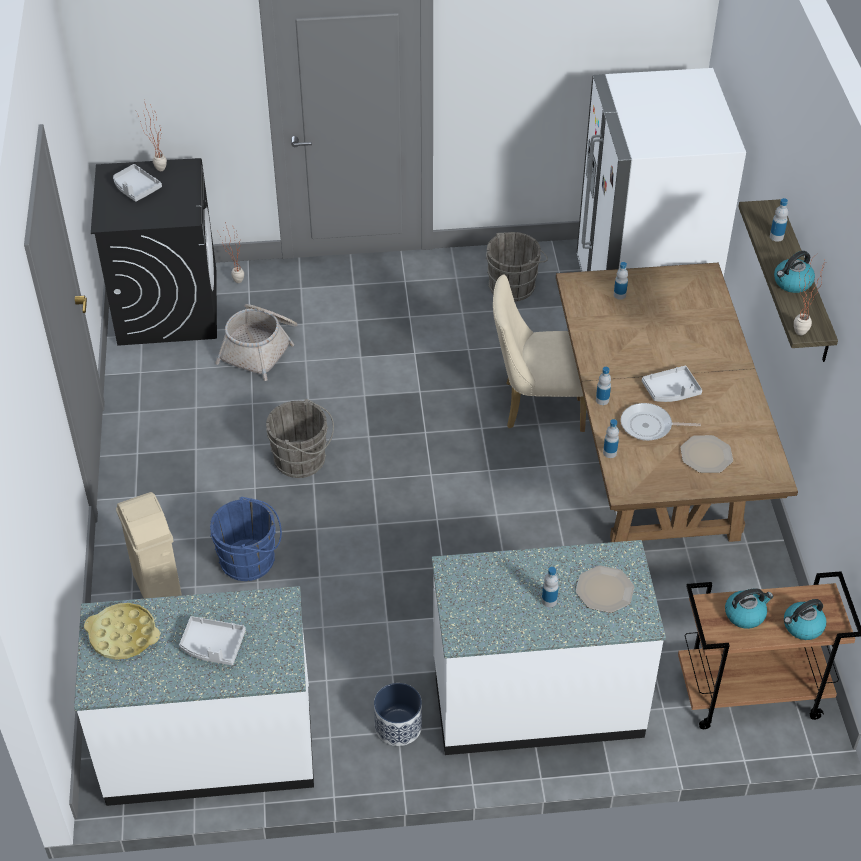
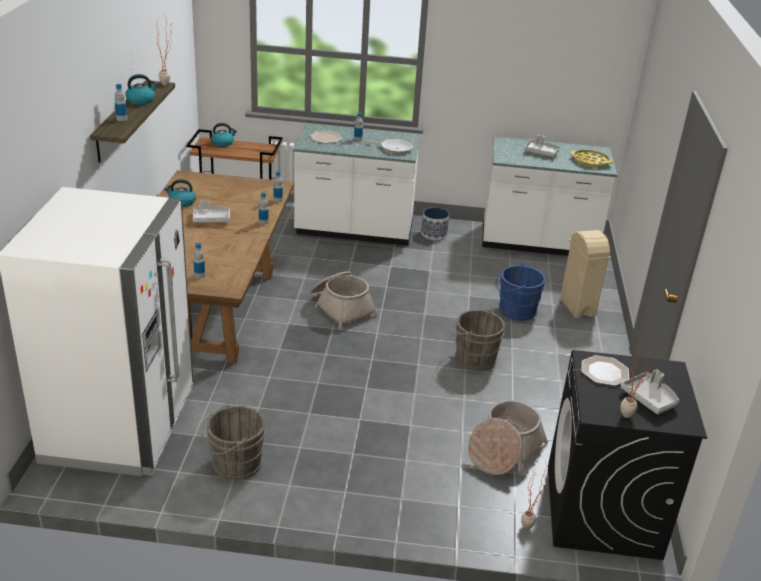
camera: 170 degrees left, 15 degrees down
(491, 509) = (341, 307): none -> basket
(537, 406) = (273, 360): beige chair -> none
(649, 426) = (242, 206): frying pan -> frying pan (394, 148)
(707, 455) = (217, 190): plate -> plate (604, 371)
(745, 614) = (248, 150): kettle -> kettle (181, 202)

